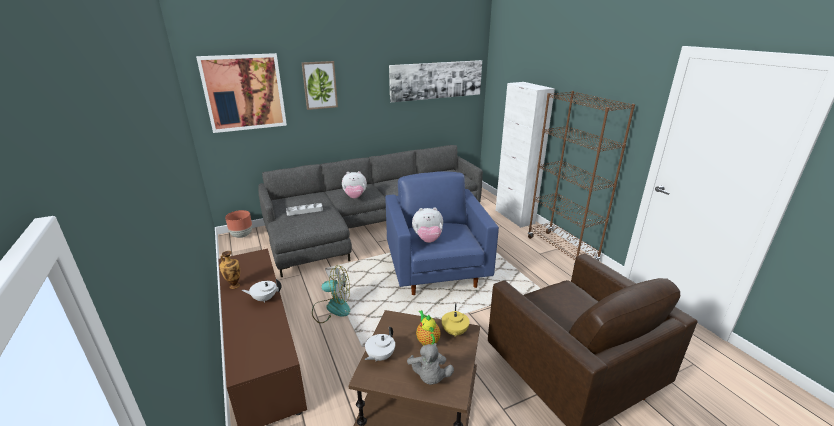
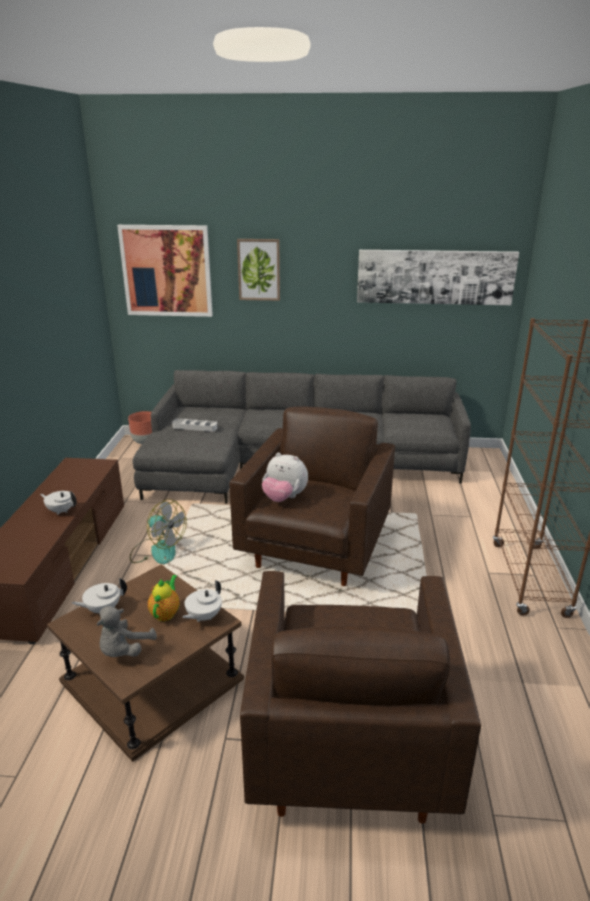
camera: 30 degrees right, 0 degrees up
(234, 285) = (50, 489): vase -> none
(355, 197) = (268, 424): plush toy -> none
(436, 271) = (315, 548): blue armchair -> brown armchair
(454, 332) = (203, 616): yellow teapot -> white teapot
(514, 217) = (506, 509): white cabinet -> none

